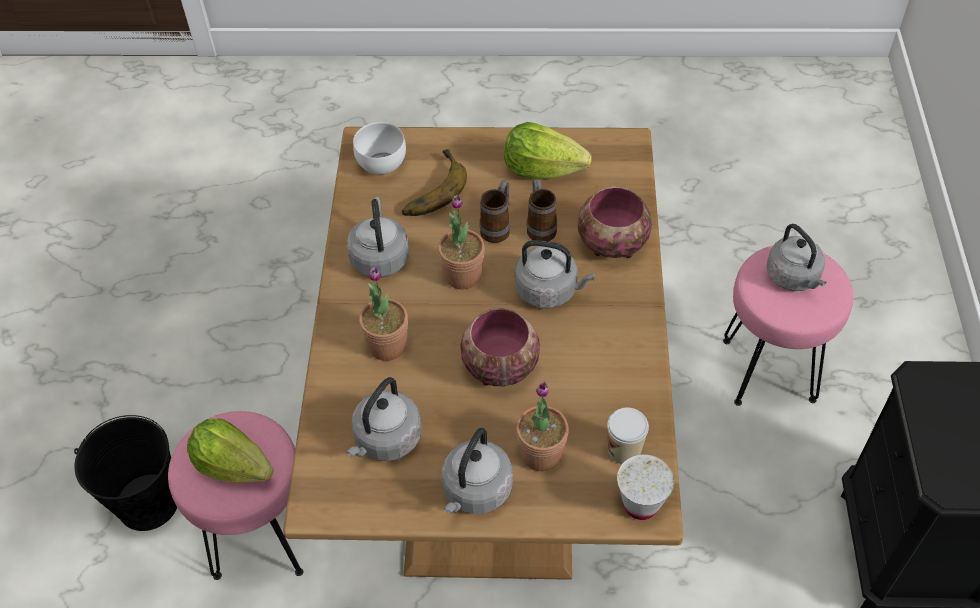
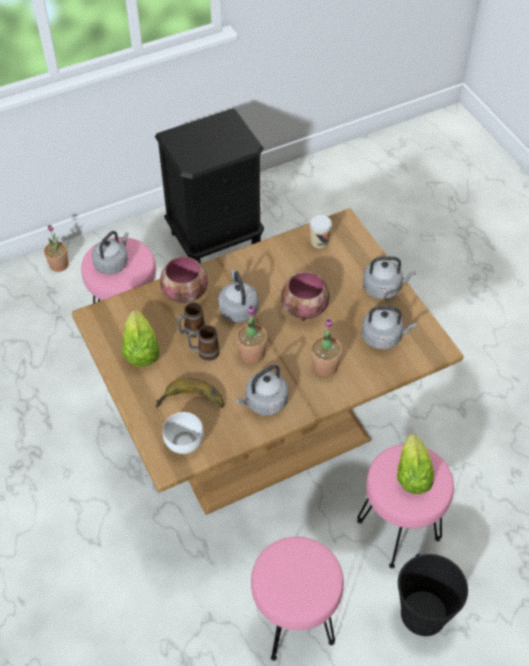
camera: 120 degrees left, 0 degrees up
(240, 370) = (294, 622): none -> pink stool
(541, 453) = (344, 271): potted plant -> potted plant (59, 265)
(641, 504) = (344, 226): white cup -> none

